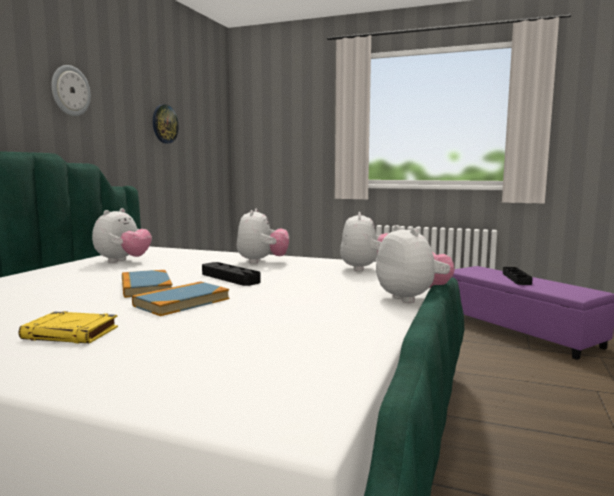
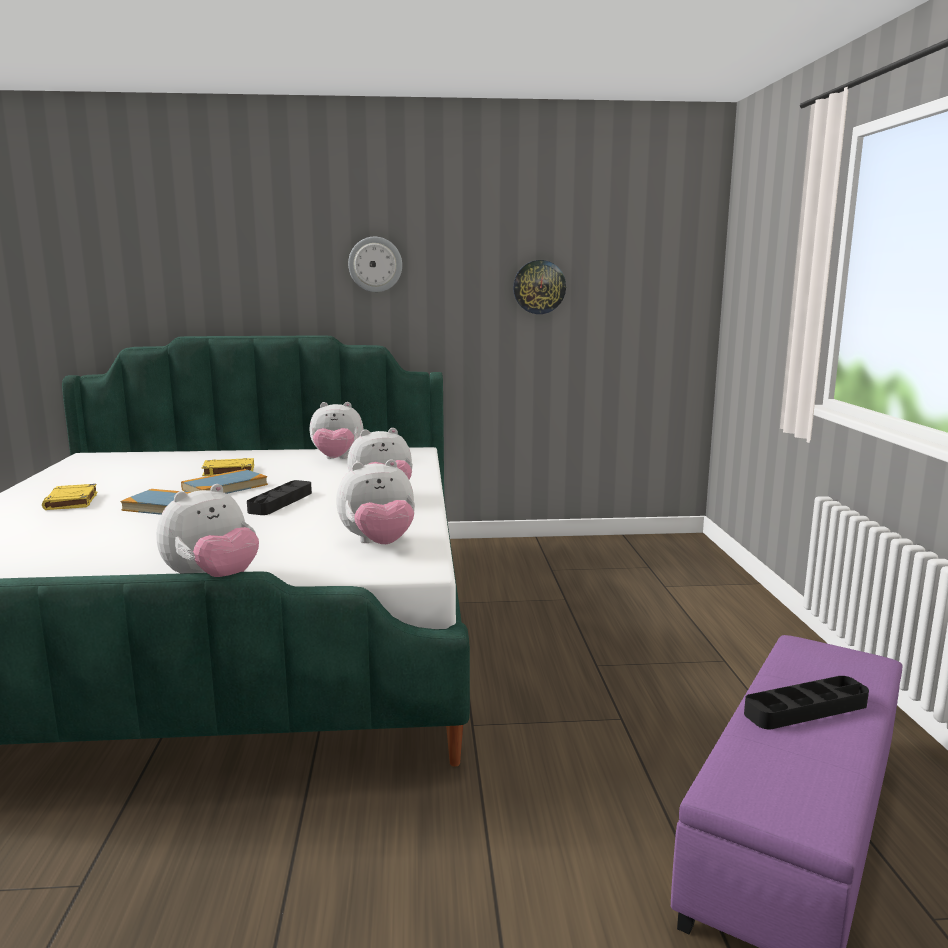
camera: 65 degrees right, 5 degrees up
(83, 284) = (228, 471): none -> yellow book

